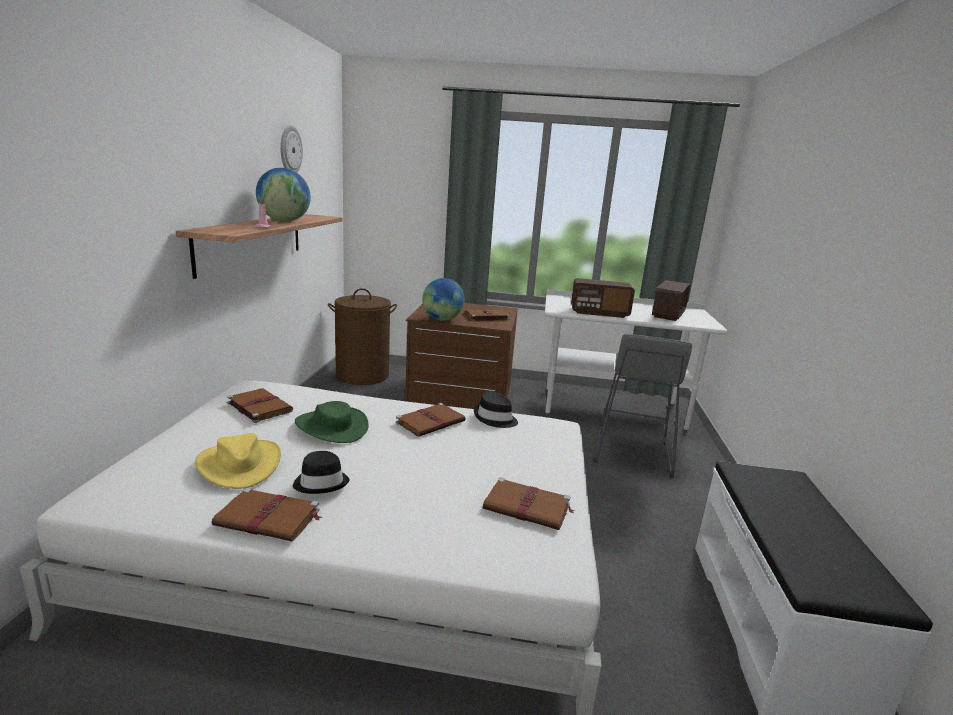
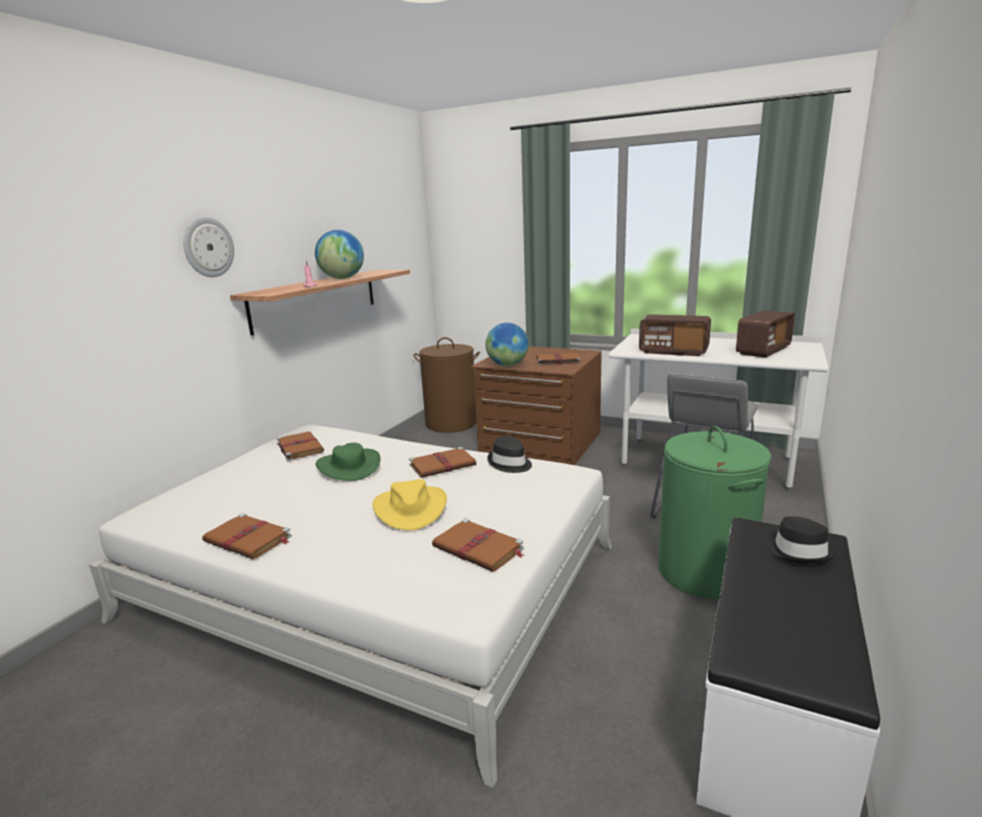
camera: 20 degrees right, 0 degrees up
(239, 464) = (255, 495): yellow hat -> yellow hat (410, 508)
(290, 150) = (357, 211): wall clock -> wall clock (208, 247)
(321, 482) = (307, 513): black hat -> black hat (798, 551)
(661, 508) = (705, 572): none -> green laundry basket

